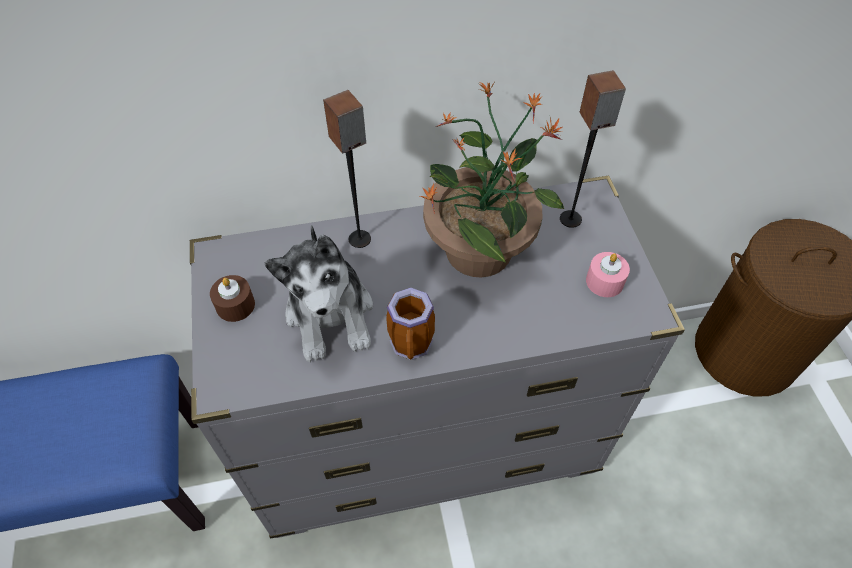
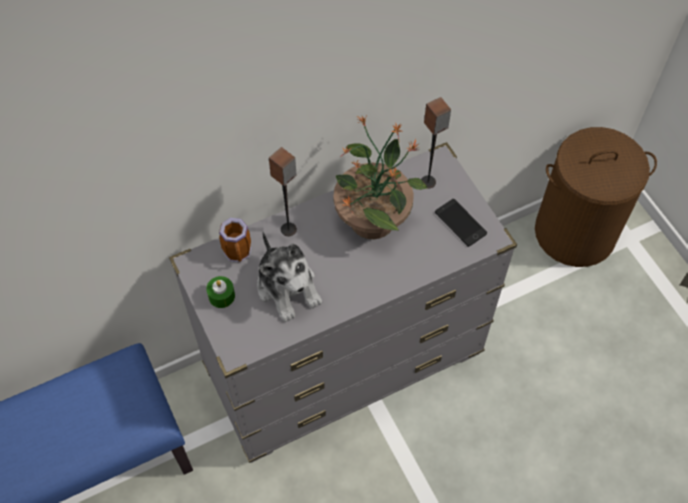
camera: 15 degrees left, 5 degrees up
(235, 305) = (221, 296): brown candle -> green candle
(413, 346) = (349, 295): mug -> mug (239, 253)
(604, 281) = (460, 223): pink candle -> phone

